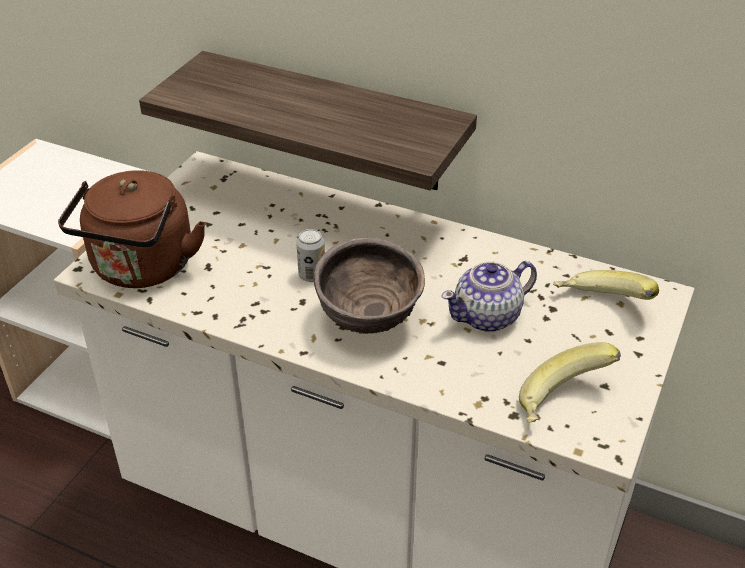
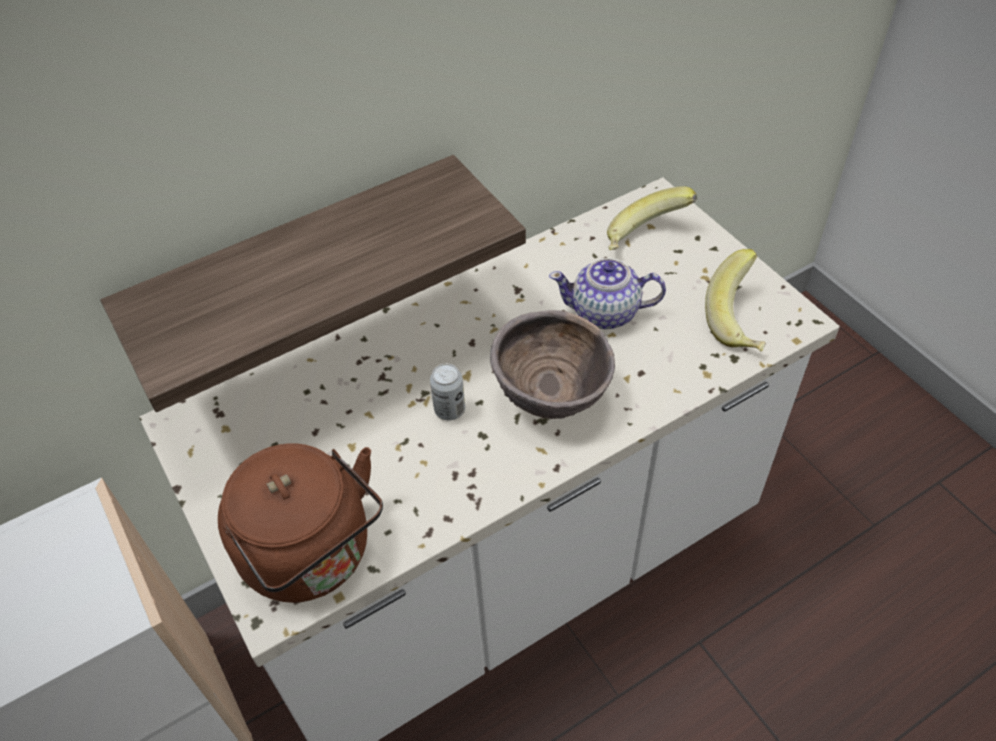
camera: 55 degrees left, 10 degrees up
(488, 316) = (606, 313): teapot -> teapot turned 90 degrees clockwise

